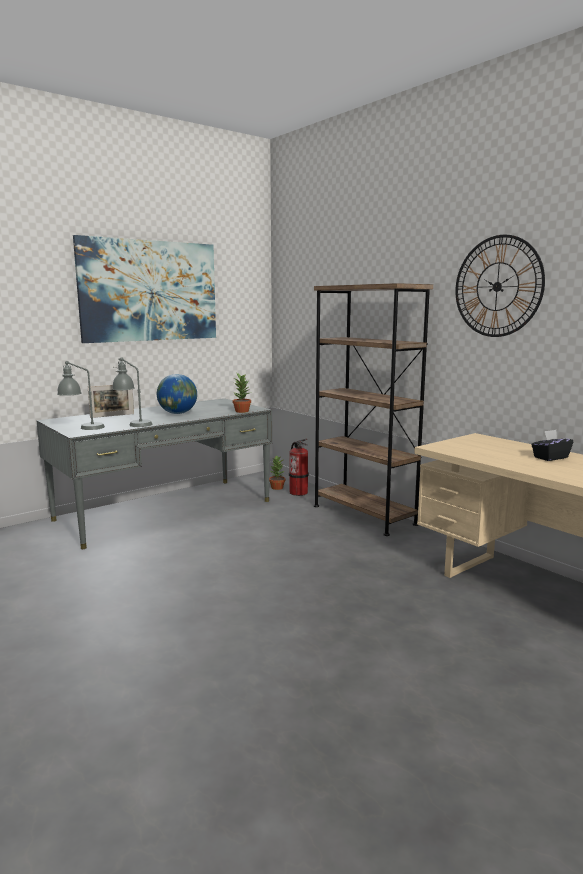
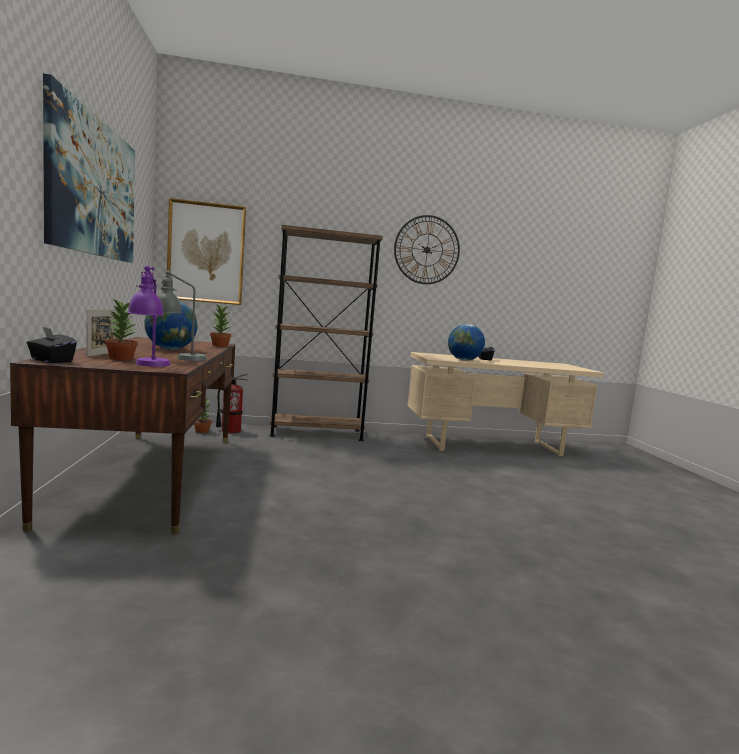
camera: 60 degrees left, 5 degrees down
(57, 420) = (51, 360): none -> black tissue box
(82, 429) = (149, 366): grey table lamp -> purple table lamp
(100, 421) = (120, 358): none -> potted plant
(165, 510) = (152, 474): grey desk -> brown desk
(300, 317) = (206, 253): none -> picture
(480, 454) = (464, 360): none -> globe

